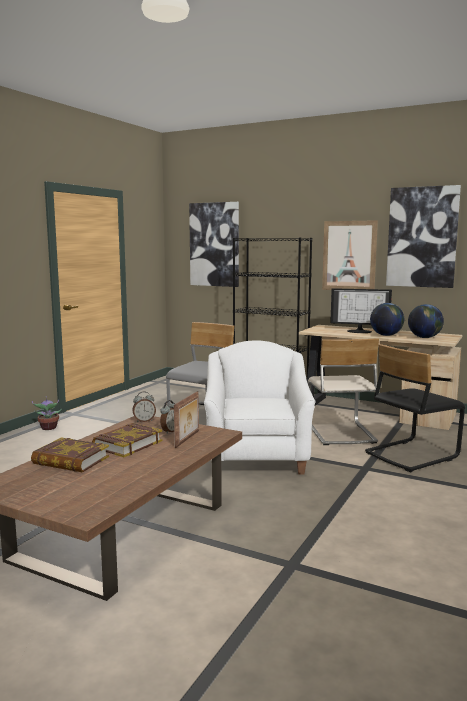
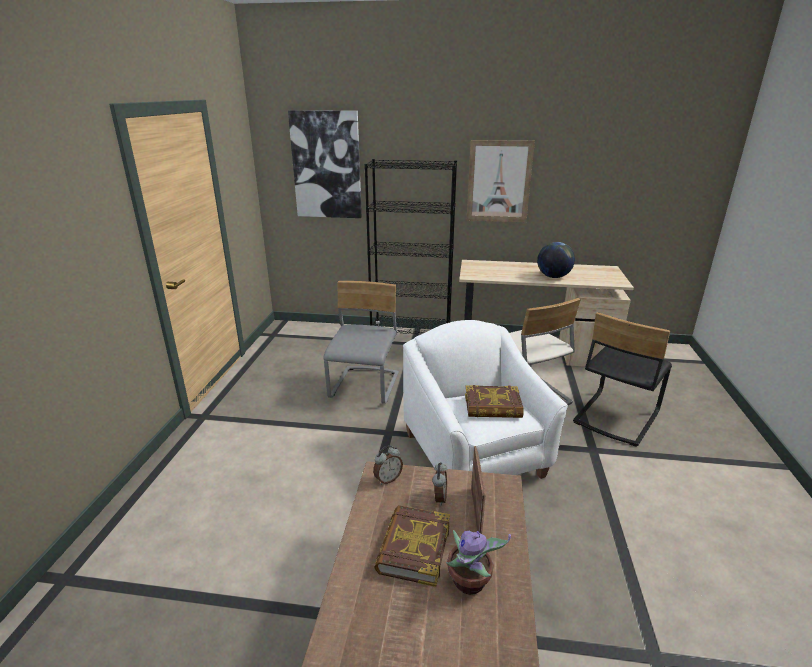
camera: 20 degrees left, 15 degrees up
(48, 428) = (188, 454): potted plant -> potted plant (469, 583)
(70, 460) = (371, 620): book -> book (493, 406)
(359, 331) = (519, 270): monitor -> none
(422, 237) = (583, 161): picture -> none
(424, 337) = (593, 277): globe -> none

